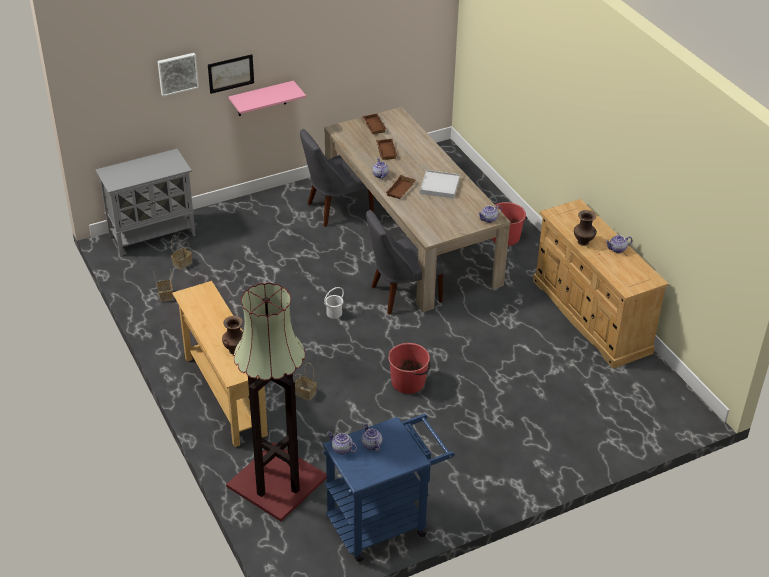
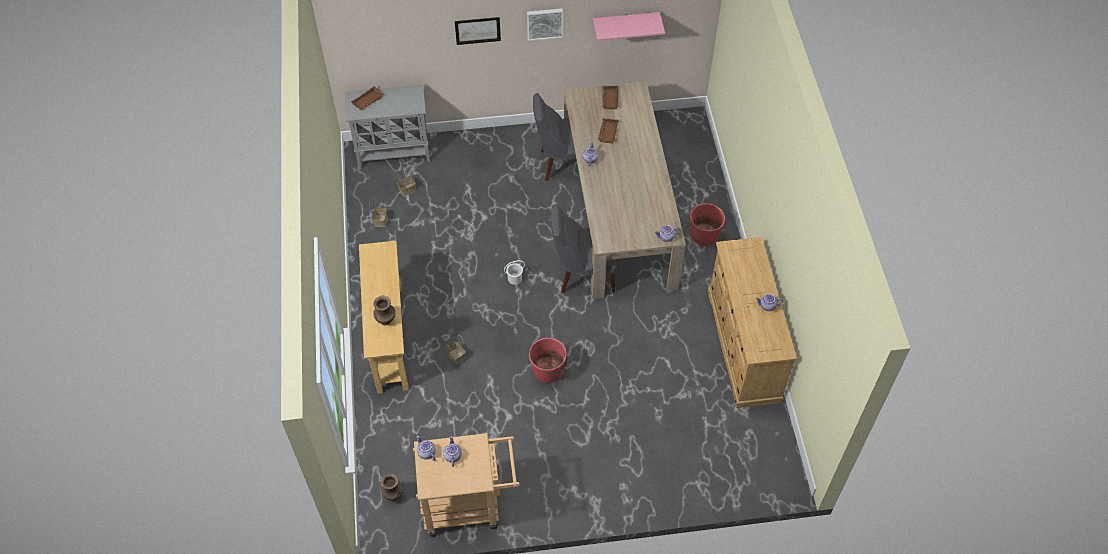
camera: 20 degrees right, 15 degrees up
(177, 73) = (424, 25): picture -> picture (544, 23)
(261, 99) = (508, 54): pink shelf -> pink shelf (625, 24)
(277, 483) = (397, 439): floor lamp -> none
(385, 521) = (469, 504): blue cart -> beige cart
(401, 190) = (601, 182): brown tray -> brown tray (368, 101)
(440, 186) = (639, 186): white tray -> none
(583, 242) = (739, 289): brown vase -> brown vase (394, 495)

